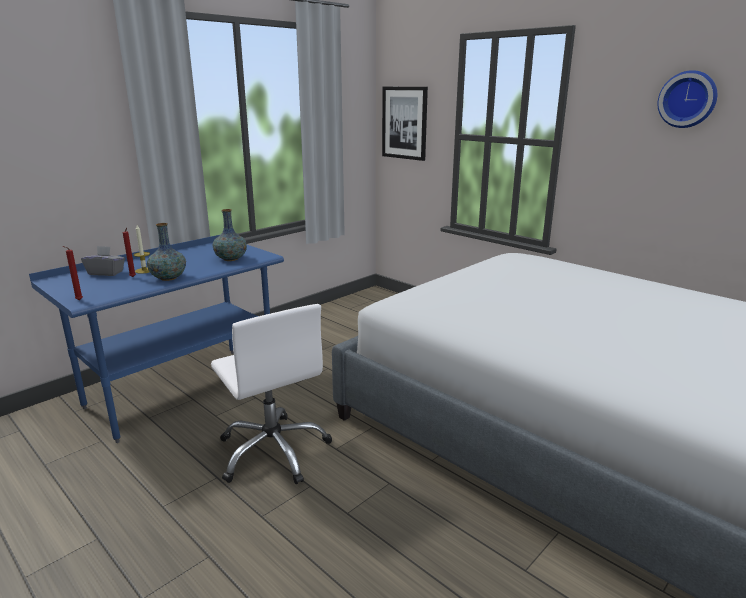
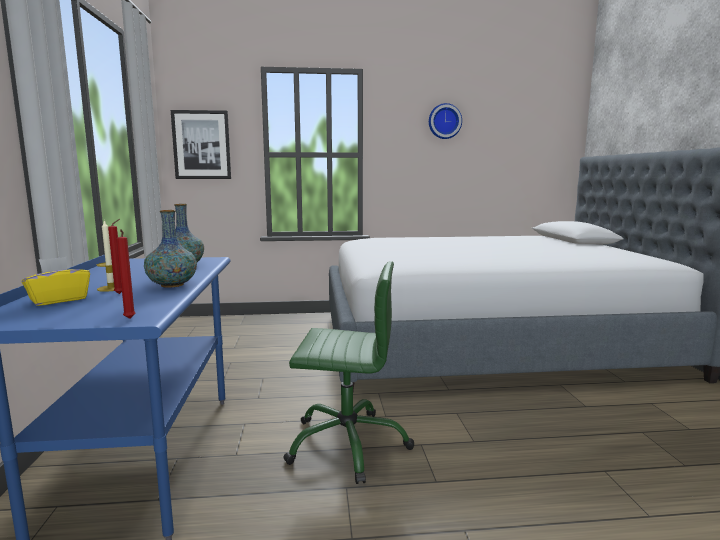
camera: 50 degrees left, 10 degrees down
(106, 273) = (58, 300): grey tissue box -> yellow tissue box
(274, 451) = (348, 443): white office chair -> green office chair

